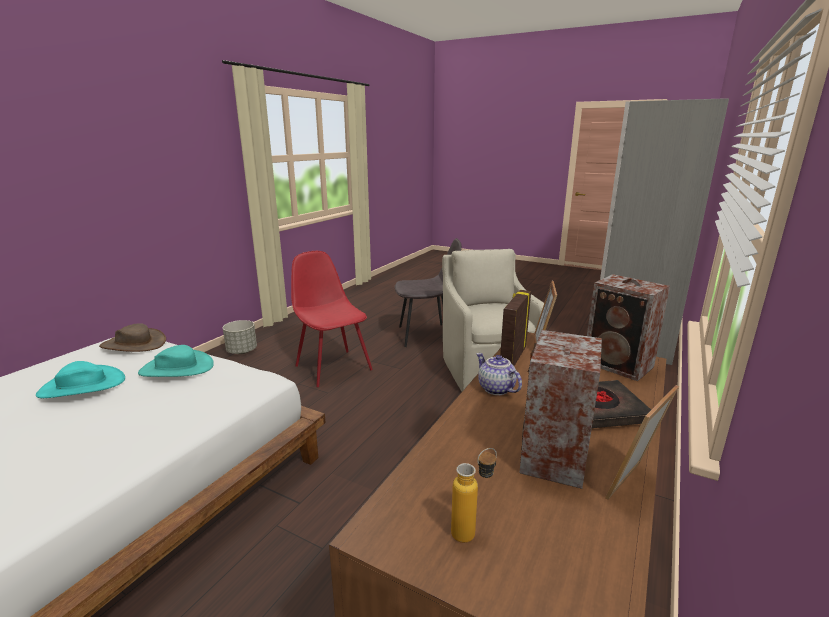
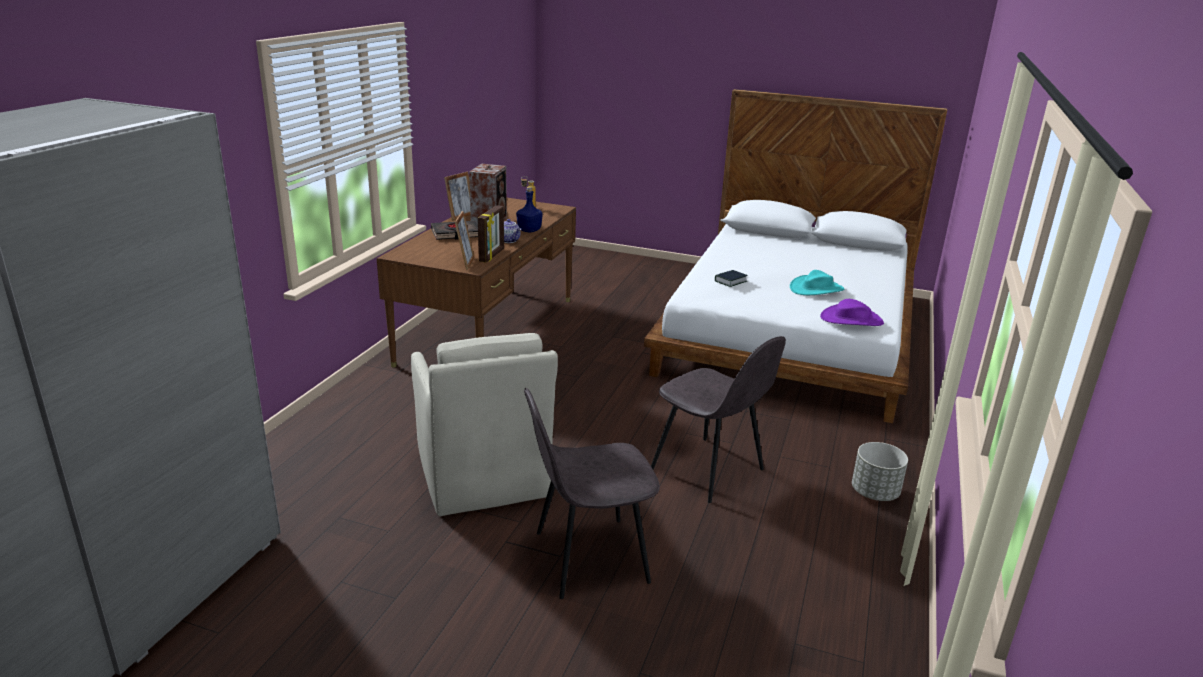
camera: 170 degrees right, 5 degrees up
(134, 344) = (851, 320): brown hat -> purple hat
(177, 368) = (769, 301): turquoise hat -> none
(180, 395) = (730, 281): none -> book
(332, 367) = (709, 471): red chair -> grey chair
(463, 418) = (529, 230): none -> blue bottle
(619, 365) = (417, 252): speaker -> none

